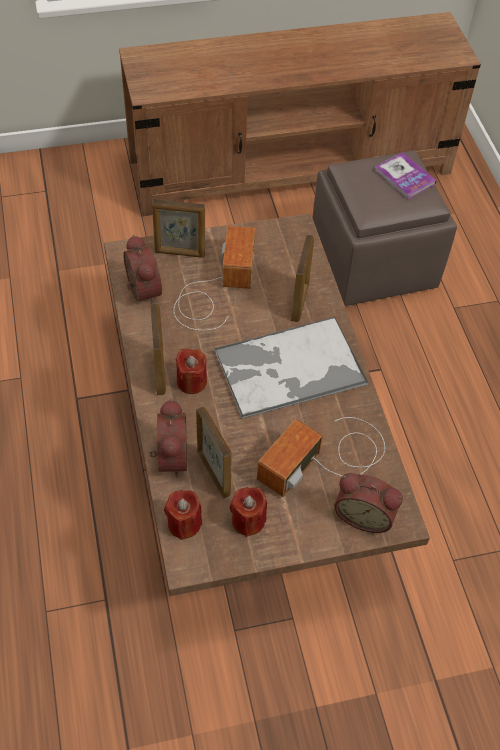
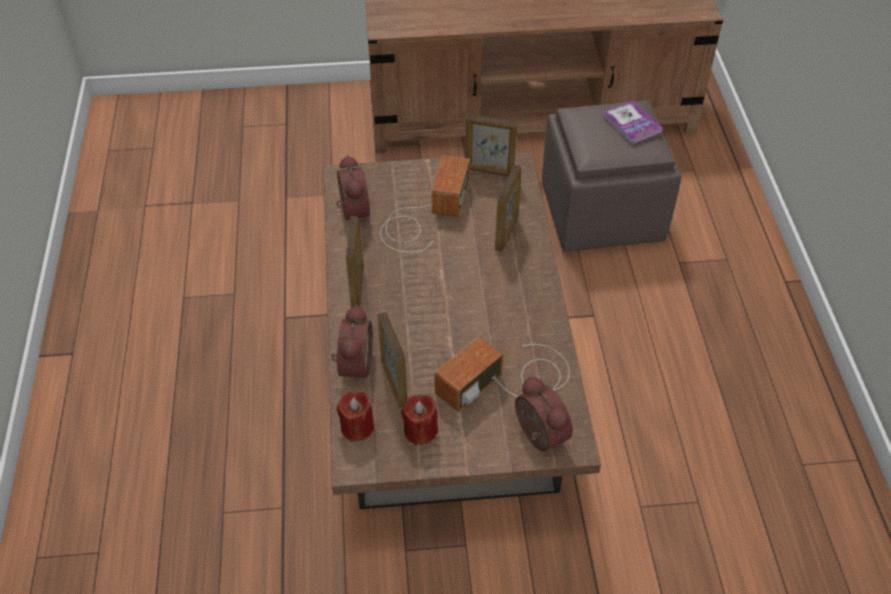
camera: 10 degrees right, 5 degrees down
(180, 253) = (395, 180): picture frame -> picture frame (489, 171)
(191, 382) = (387, 298): red candle -> none
(288, 369) = (484, 294): tray -> none
(364, 514) = (537, 436): alarm clock -> alarm clock turned 150 degrees counterclockwise

